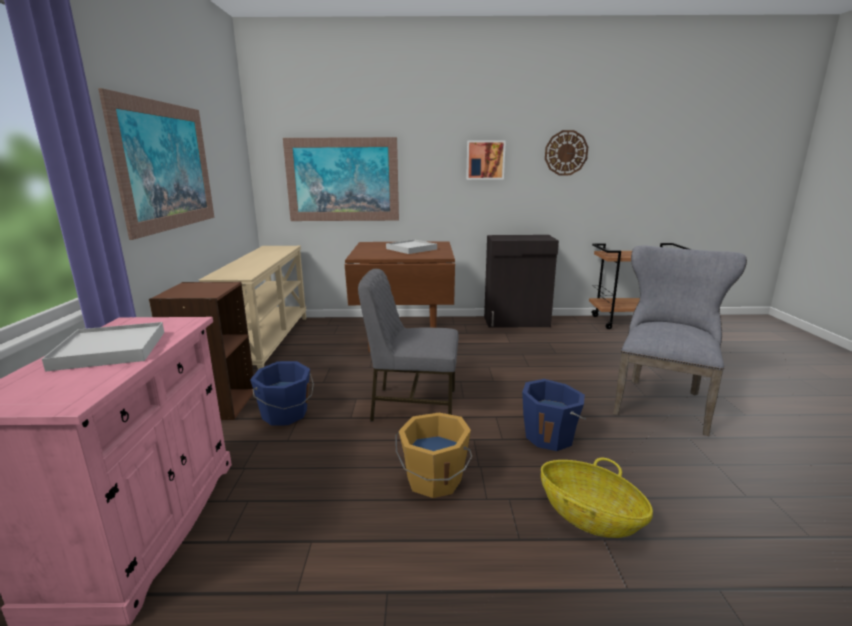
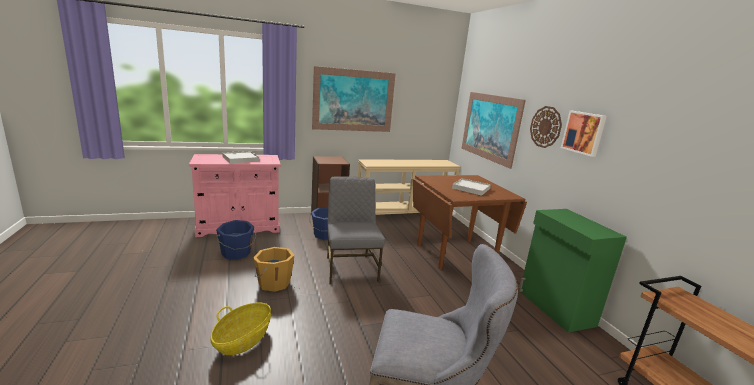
camera: 70 degrees right, 0 degrees up
(517, 322) = (555, 308): black cabinet -> green cabinet
(550, 436) = (331, 326): blue bucket -> blue bucket (236, 253)
(566, 153) = (675, 143): wall clock -> wall clock (545, 127)

